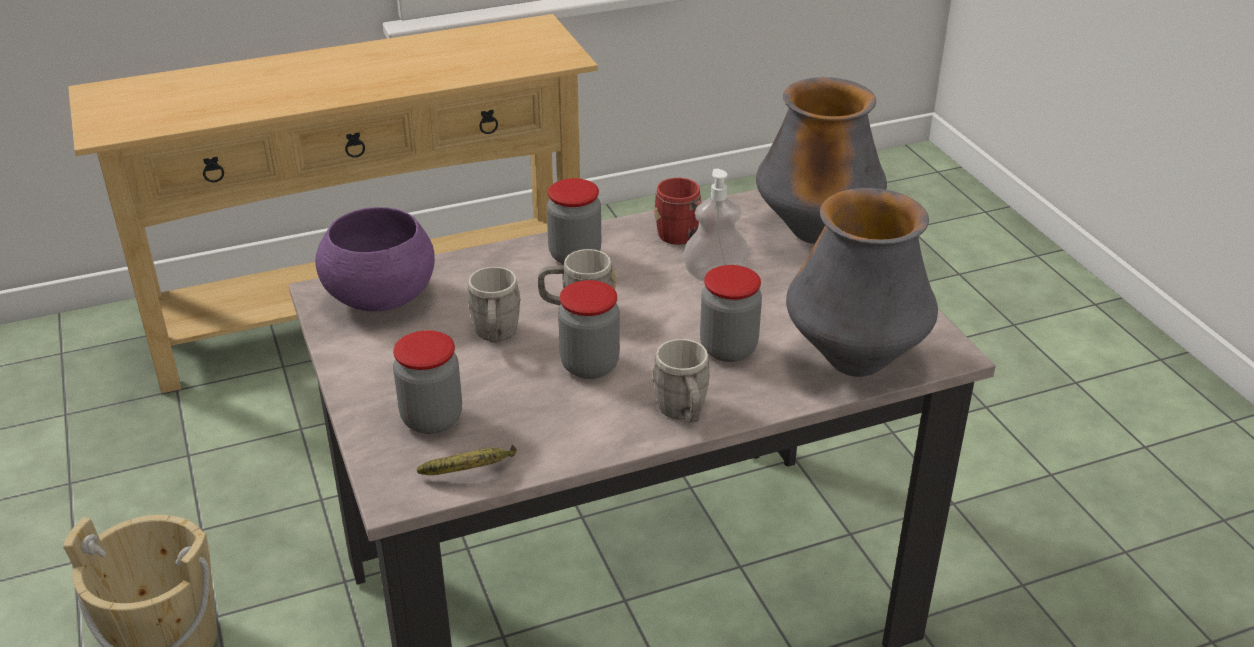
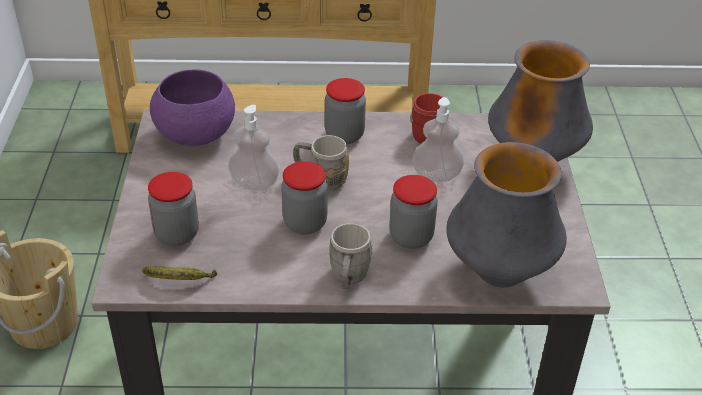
camera: 20 degrees right, 5 degrees up
(495, 336) = (254, 183): grey mug -> soap dispenser

